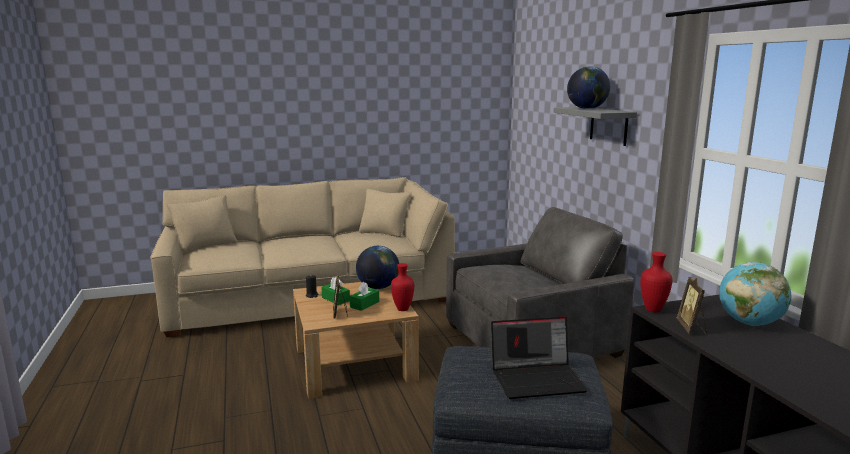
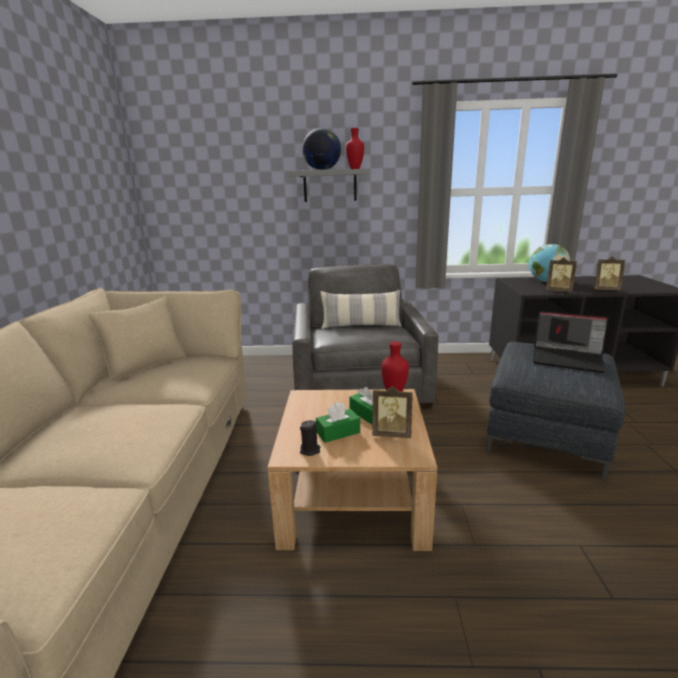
camera: 70 degrees left, 5 degrees up
(378, 287) = (316, 400): globe -> none
(534, 275) = (361, 326): none -> pillow
(537, 379) = (568, 359): laptop -> laptop turned 105 degrees clockwise
(652, 310) = (529, 292): red vase -> red vase (355, 169)
(751, 361) = (605, 290): none -> picture frame

